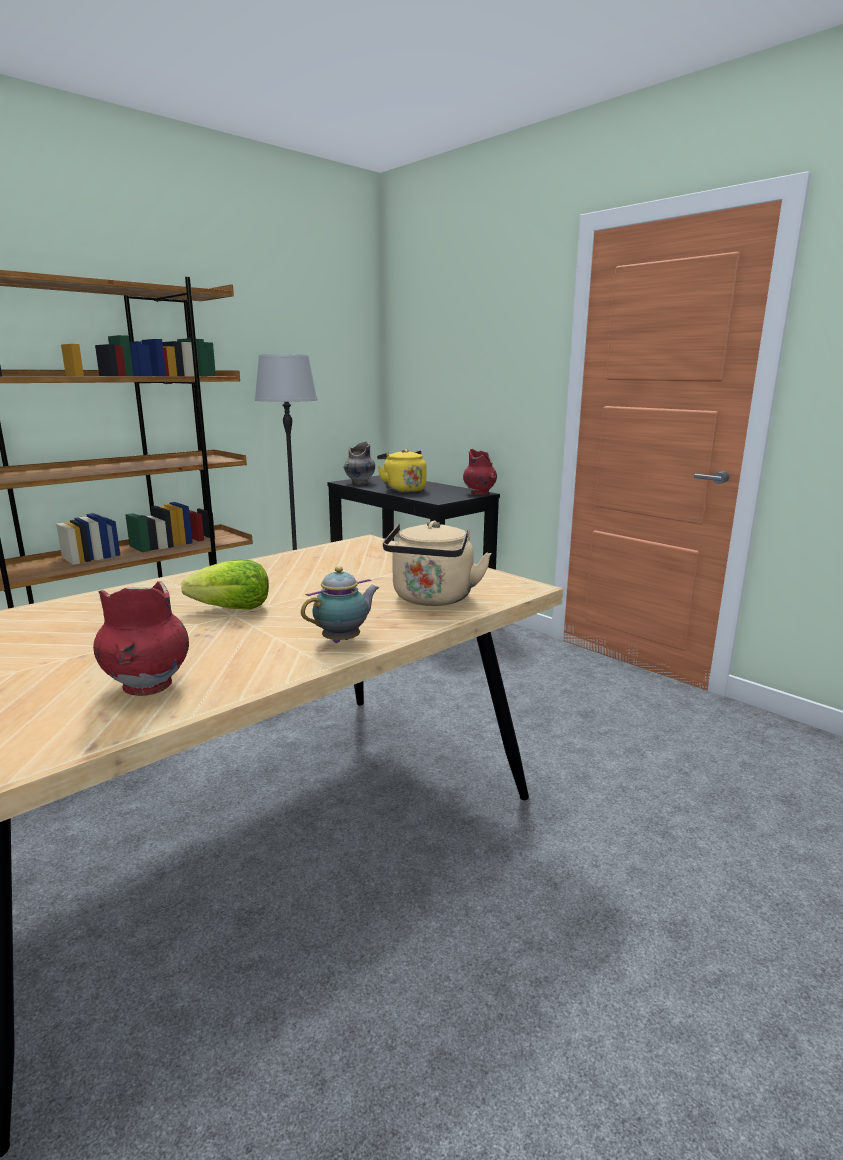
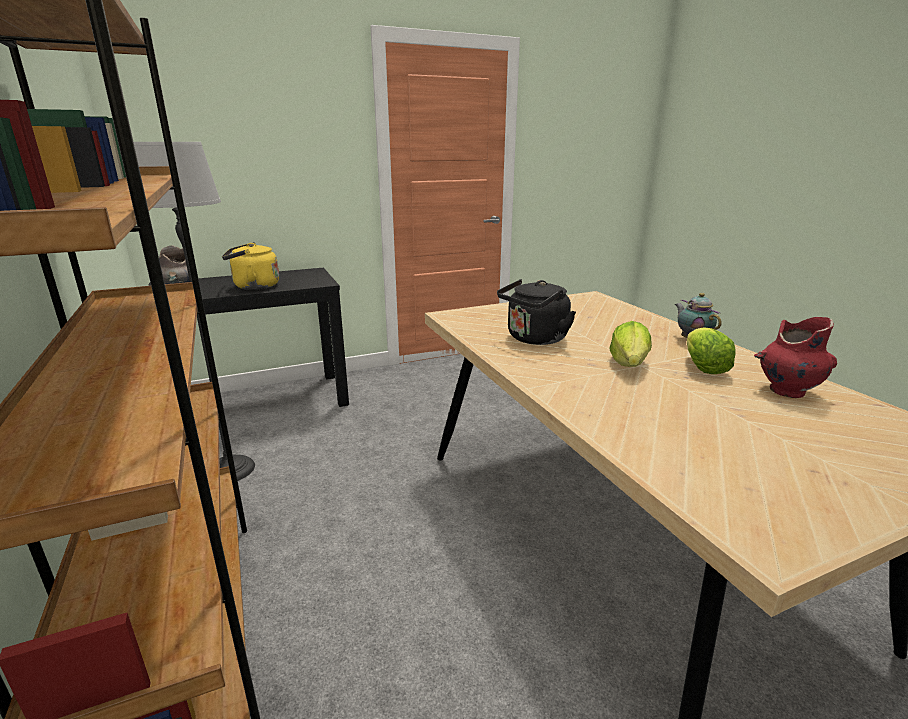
camera: 70 degrees left, 5 degrees up
(229, 643) = (703, 368): none -> lettuce
(304, 572) = (534, 339): none -> black kettle
(432, 599) = (614, 315): beige kettle -> none
(480, 494) = (316, 271): red vase -> none

